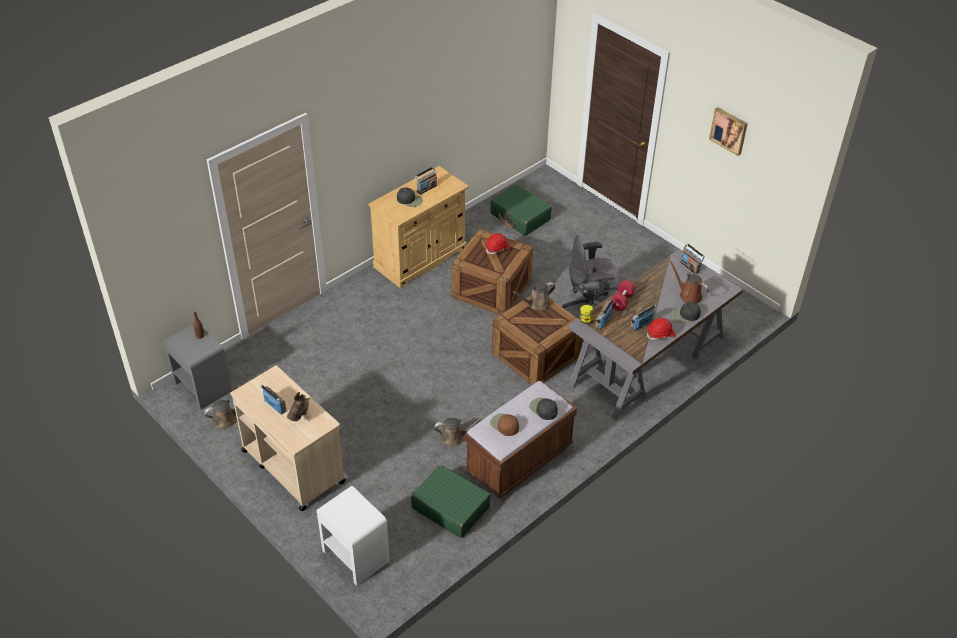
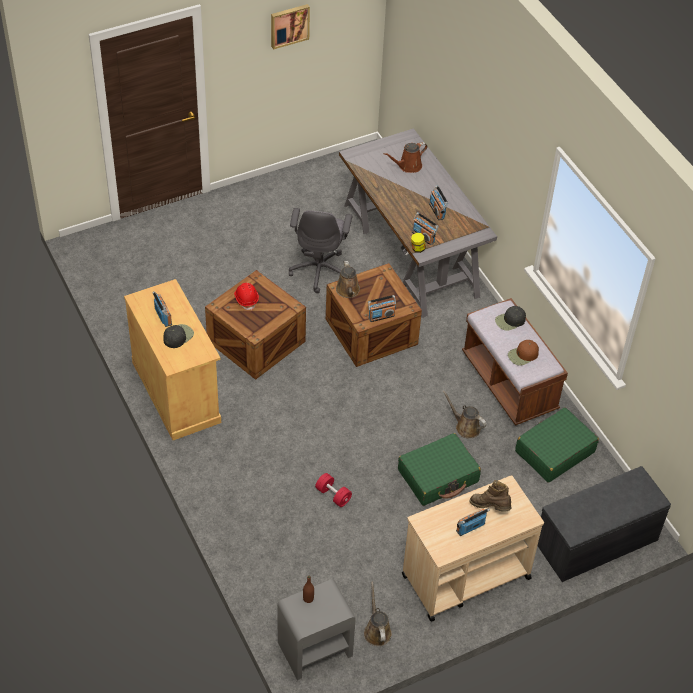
camera: 75 degrees left, 5 degrees up
(355, 555) = (596, 542): white nightstand -> grey bench
(454, 437) = (465, 427): brown watering can -> brown watering can turned 60 degrees counterclockwise
(520, 217) = (146, 285): green suitcase -> green suitcase (438, 476)
(621, 301) = (400, 215): red dumbbell -> red dumbbell (333, 495)
(660, 334) = (455, 202): red hard hat -> none
(685, 315) = (435, 177): black cap -> none
(690, 266) = (368, 152): radio -> radio (381, 316)

